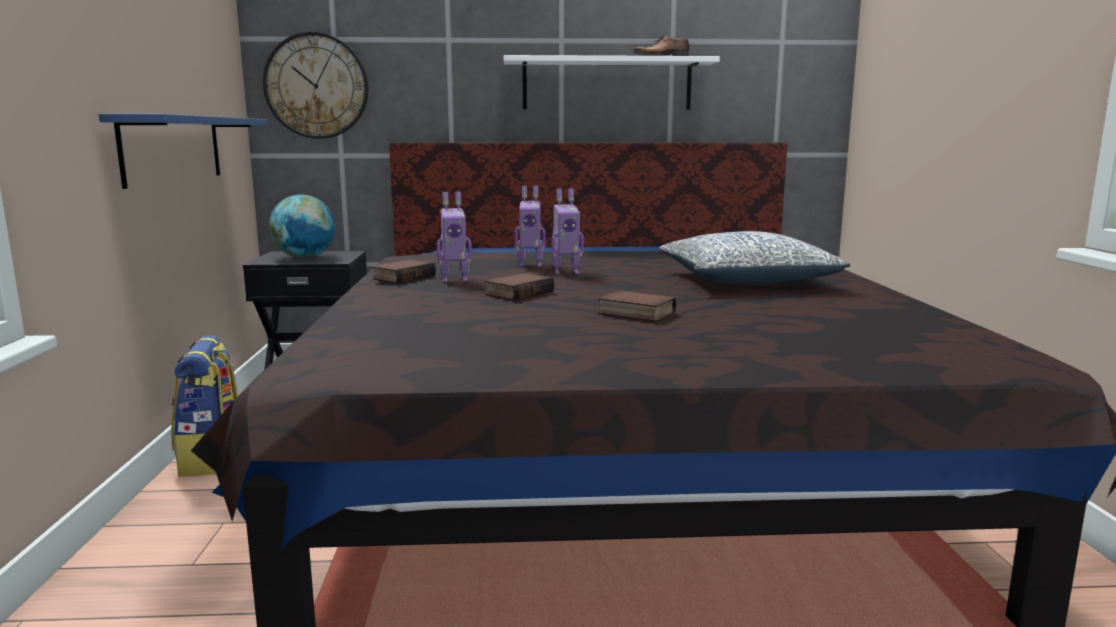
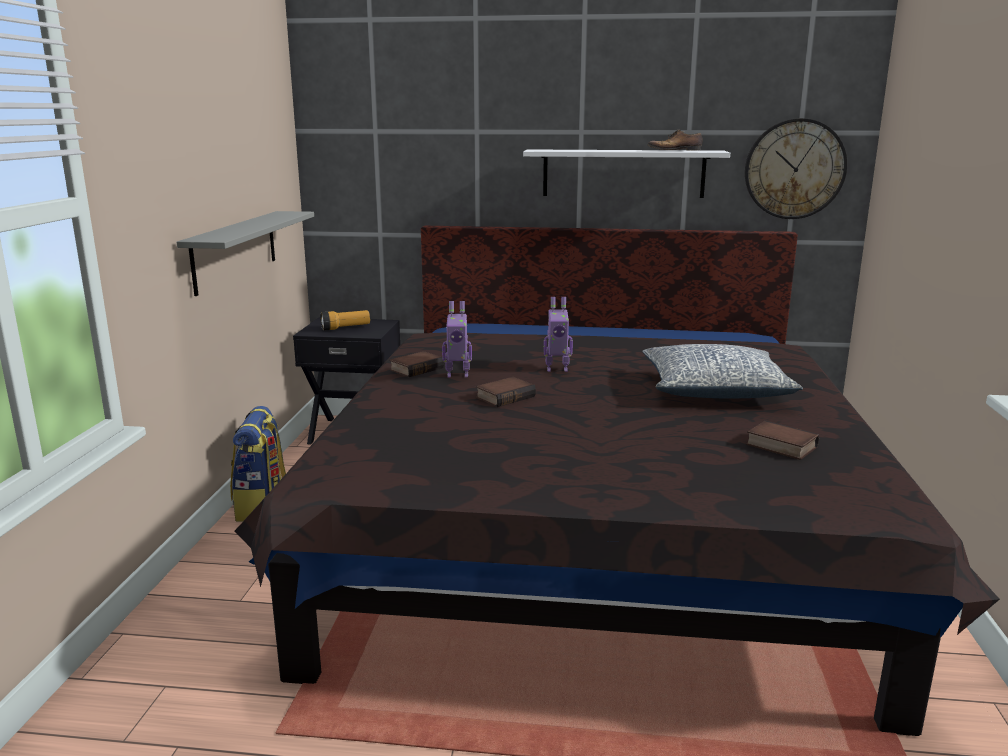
camera: 10 degrees right, 5 degrees up
(173, 149) = (235, 250): blue shelf -> grey shelf
(305, 257) = (345, 328): globe -> flashlight
(316, 86) = (359, 173): wall clock -> wall clock (794, 169)
(530, 265) = (530, 357): toy robot -> none
(634, 313) = (590, 431): book -> book (779, 446)

